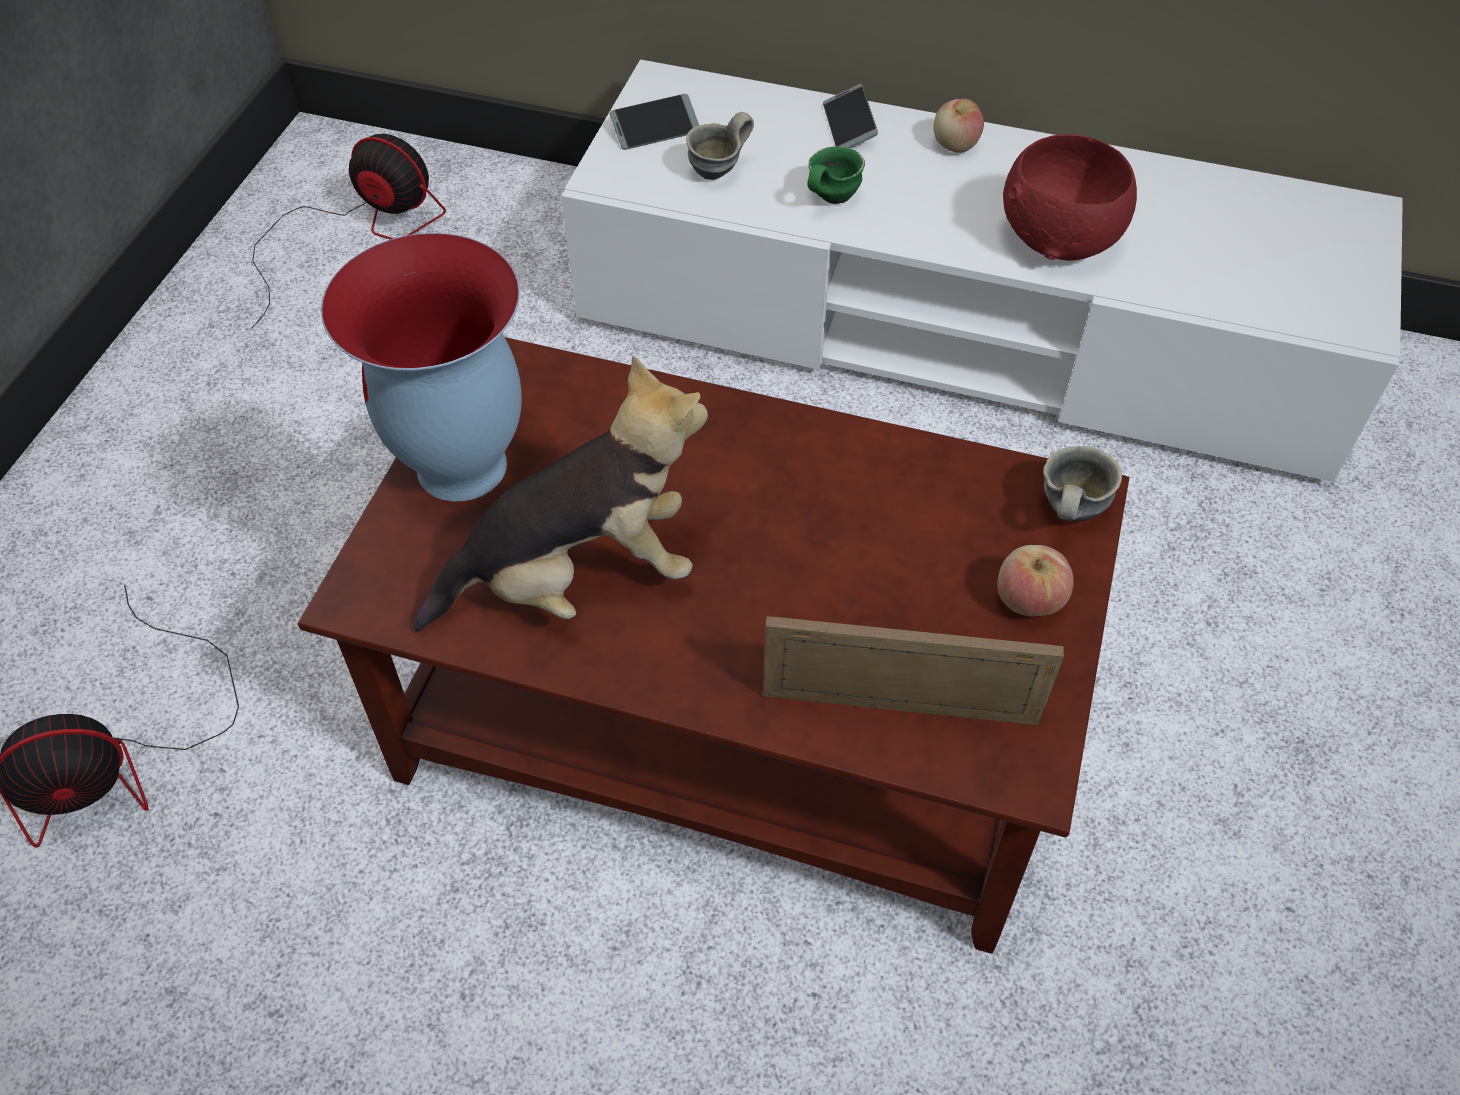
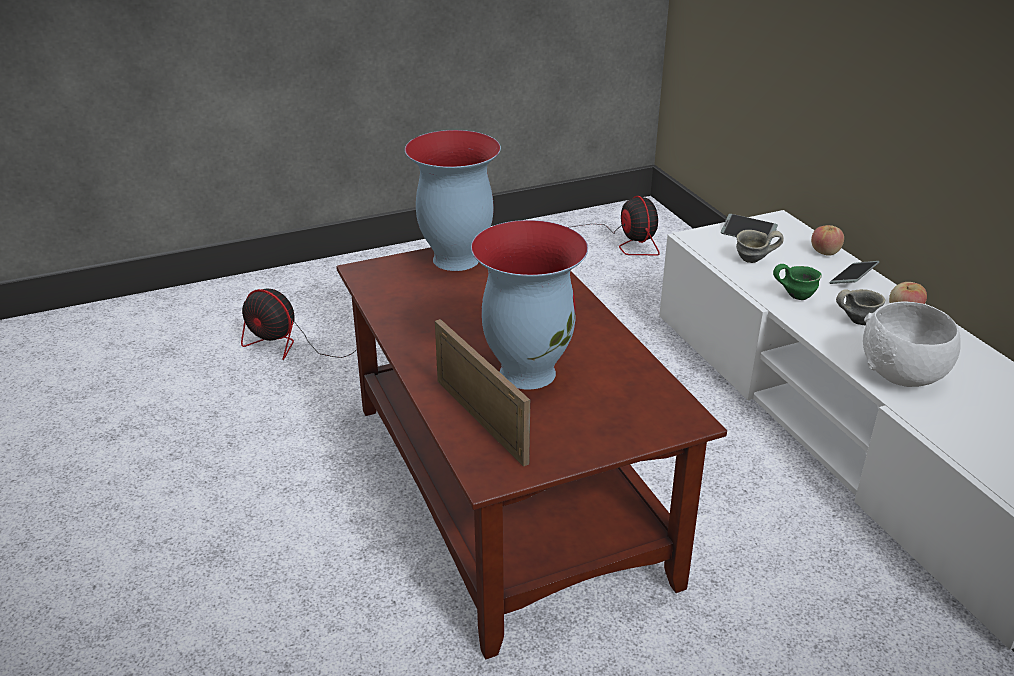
camera: 50 degrees right, 20 degrees down
(578, 577) = (438, 310): plush toy -> none
(835, 580) = (526, 371): none -> vase
(1028, 600) = (595, 431): apple -> apple (825, 252)
(1061, 240) = (903, 375): red bowl -> white bowl
(1066, 512) = (669, 419): grey mug -> grey mug (855, 321)

